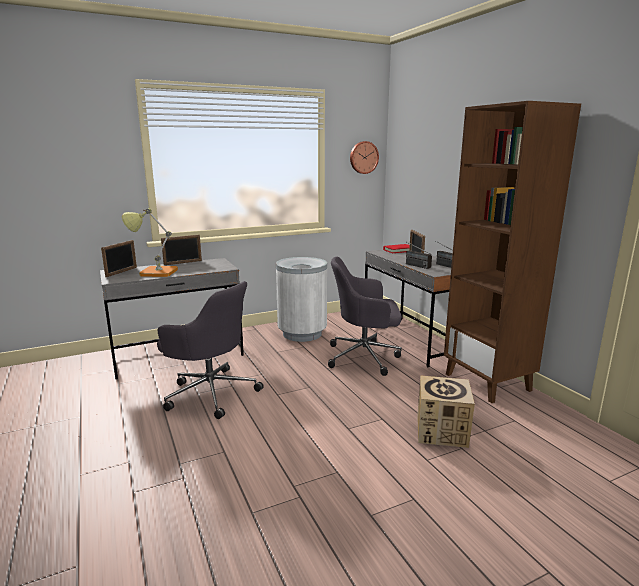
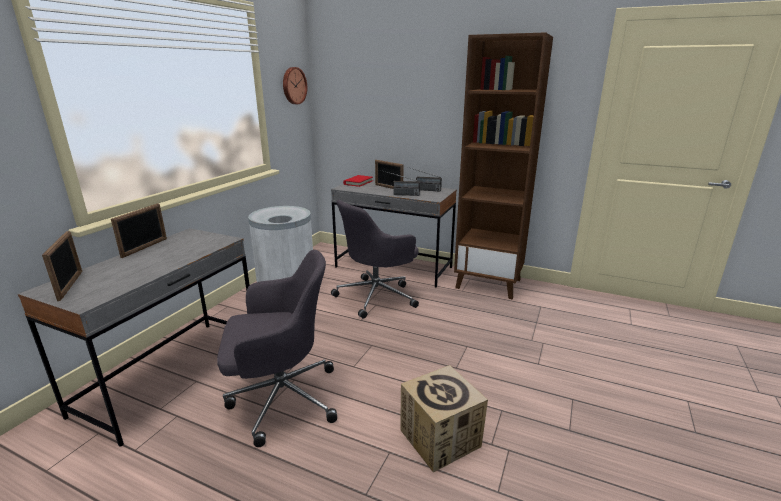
camera: 40 degrees left, 5 degrees up
(154, 272) = (130, 272): table lamp -> none
(442, 431) = (515, 336): cardboard box -> cardboard box (440, 438)

